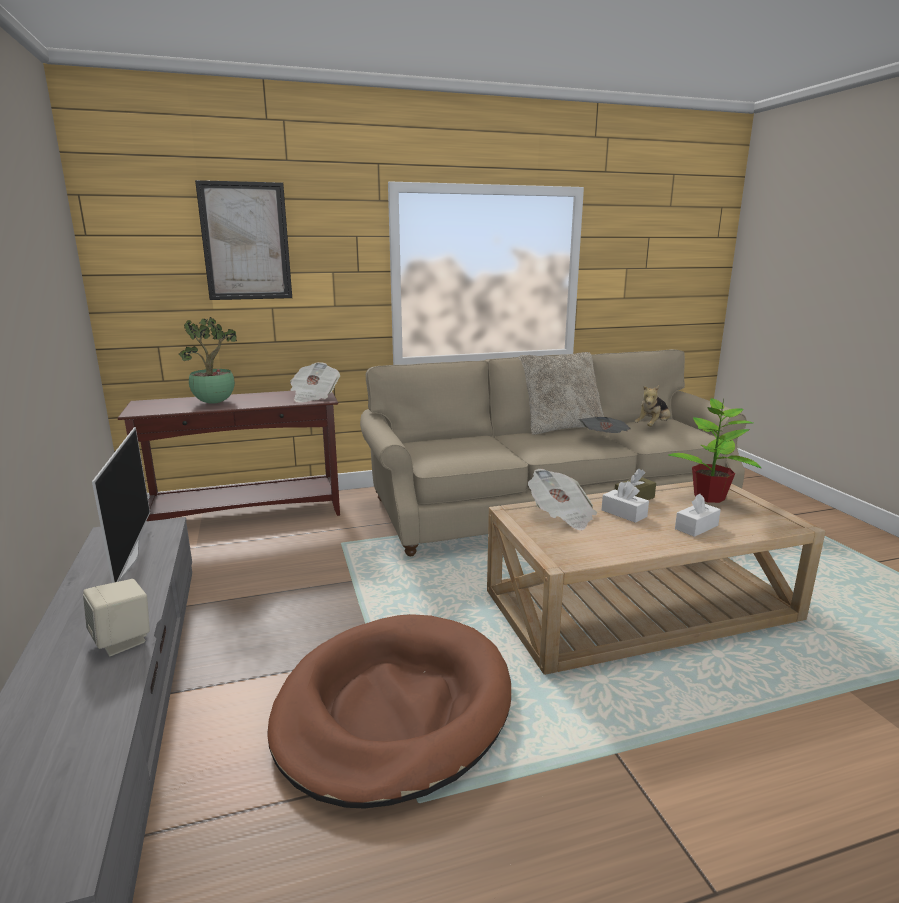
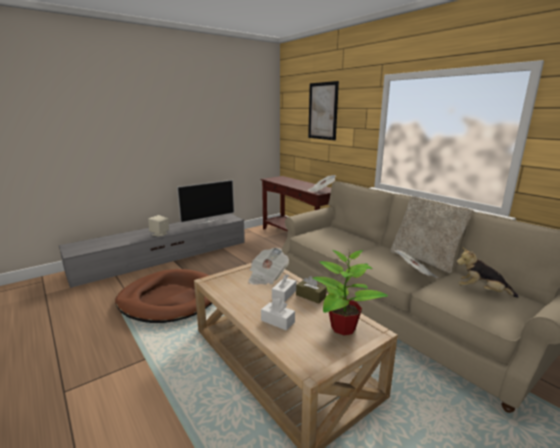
camera: 70 degrees right, 0 degrees up
(215, 402) = (292, 183): potted plant -> none

